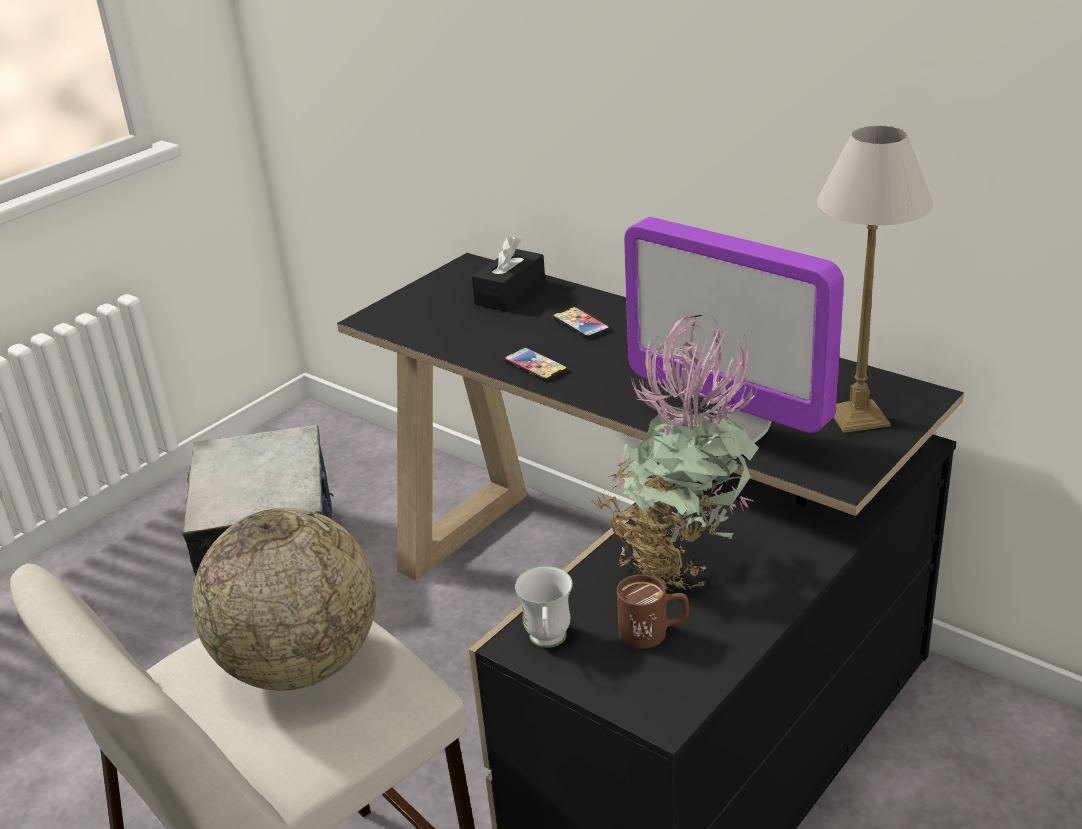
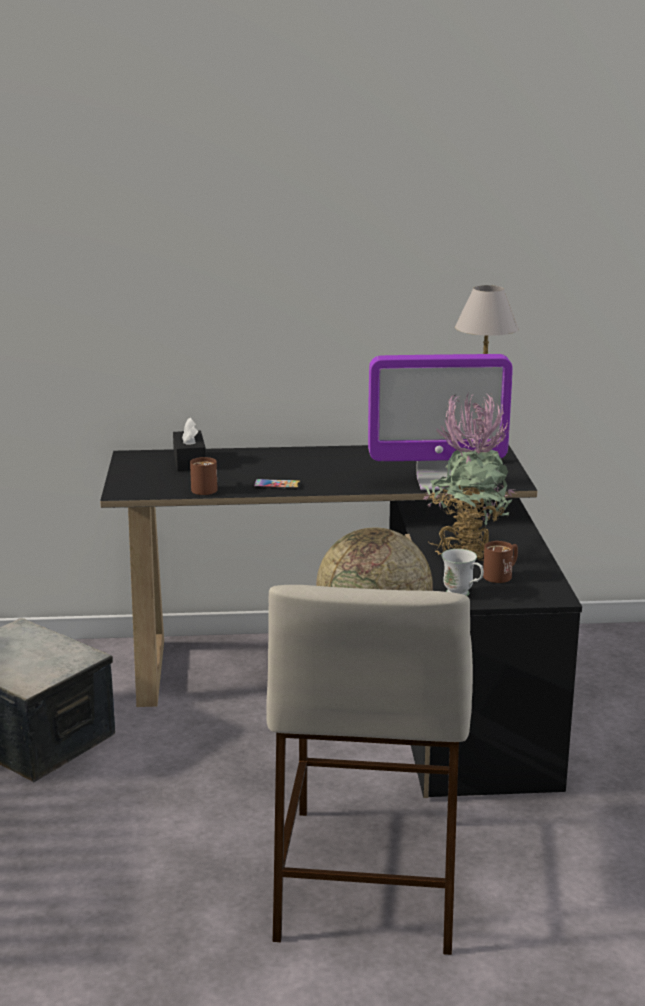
camera: 45 degrees left, 10 degrees down
(455, 341) = (203, 488): none -> brown mug
(581, 324) = (264, 463): phone -> none

